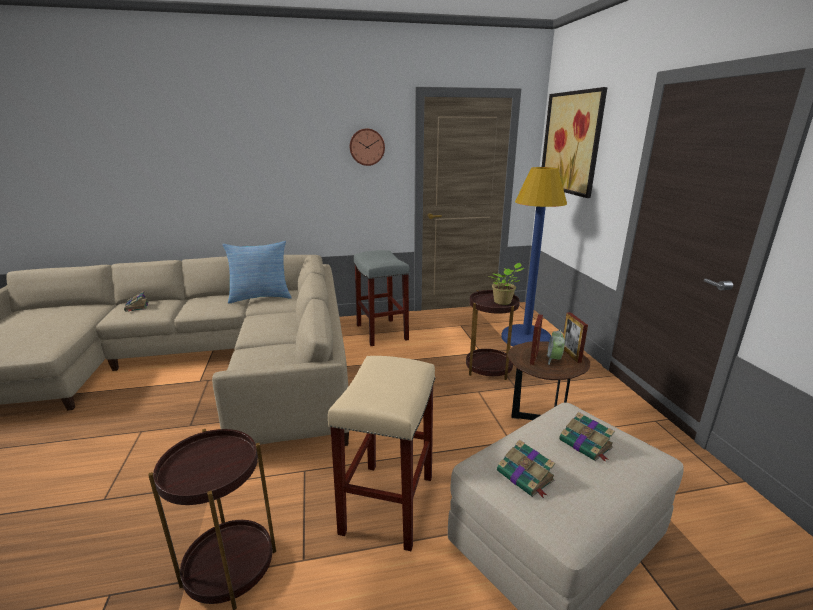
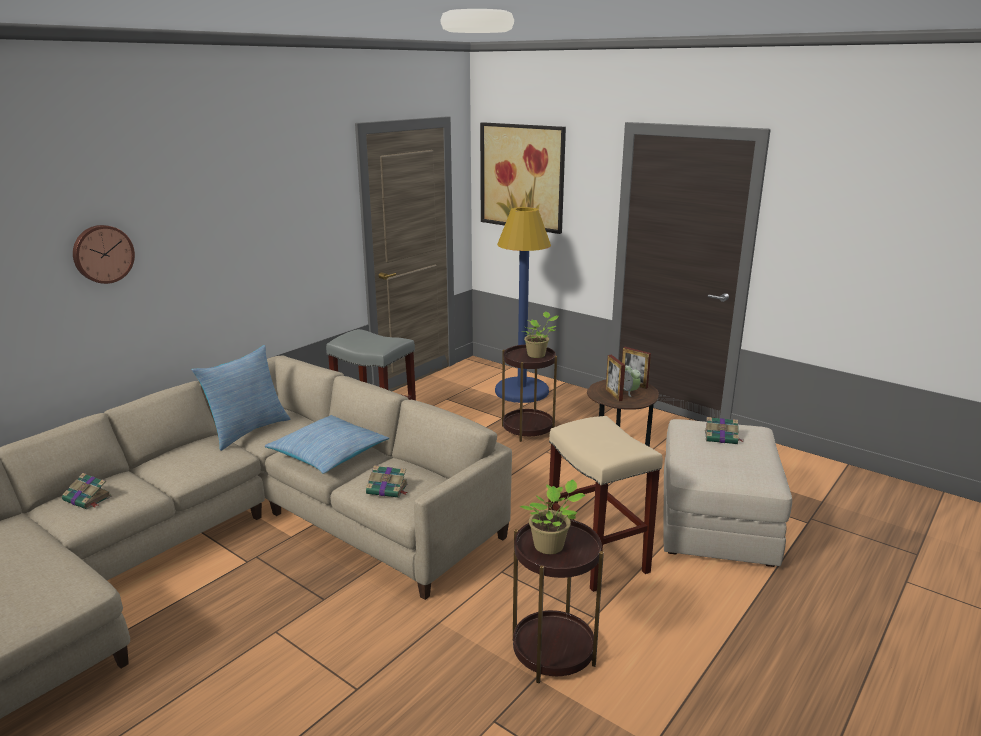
camera: 40 degrees left, 0 degrees up
(204, 461) = (551, 546): none -> potted plant
(269, 325) = (329, 453): none -> pillow
(366, 147) = (312, 202): wall clock -> wall clock (102, 254)
(526, 477) = (719, 468): book -> book (388, 489)

